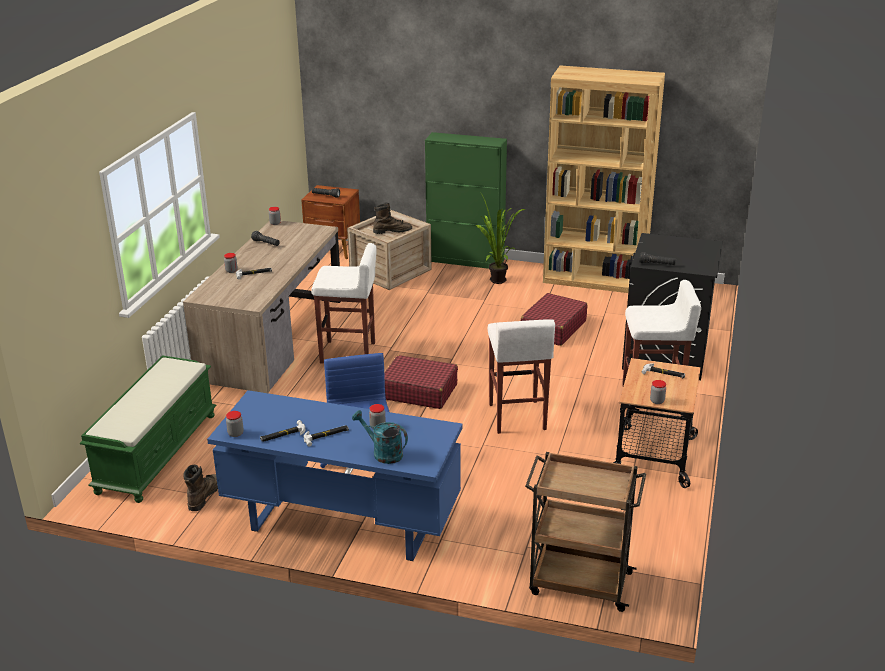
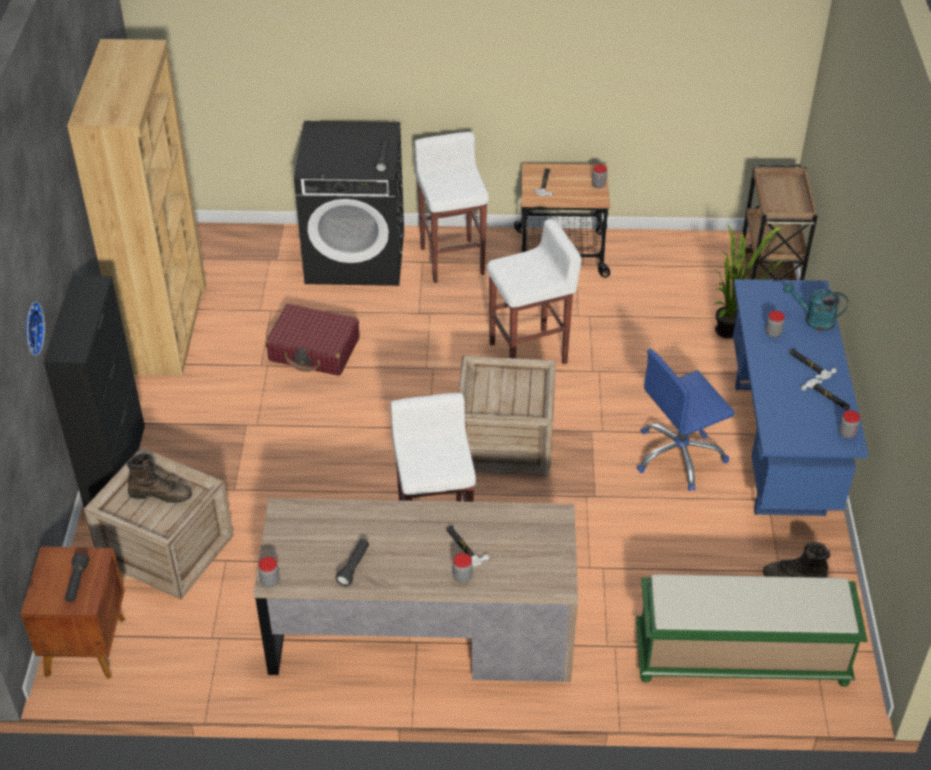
camera: 105 degrees left, 15 degrees up
(383, 453) = (813, 320): turquoise watering can -> turquoise watering can turned 90 degrees clockwise
(392, 231) = (161, 494): brown boot -> brown boot turned 120 degrees clockwise
(419, 391) = (506, 443): red suitcase -> crate
(433, 107) = (31, 328): none -> wall clock
(466, 260) = (116, 467): green cabinet -> black cabinet
(496, 282) = (188, 421): potted plant -> potted plant (732, 332)

